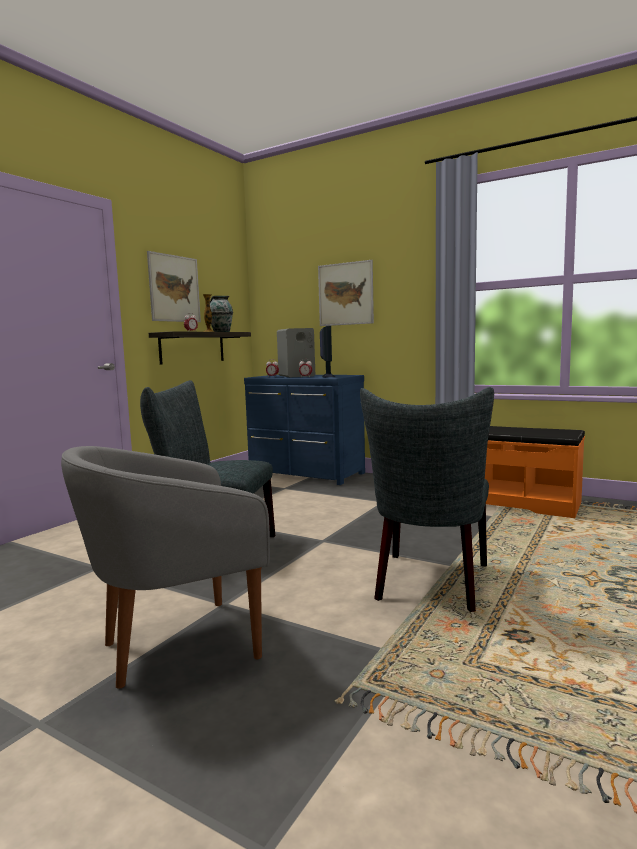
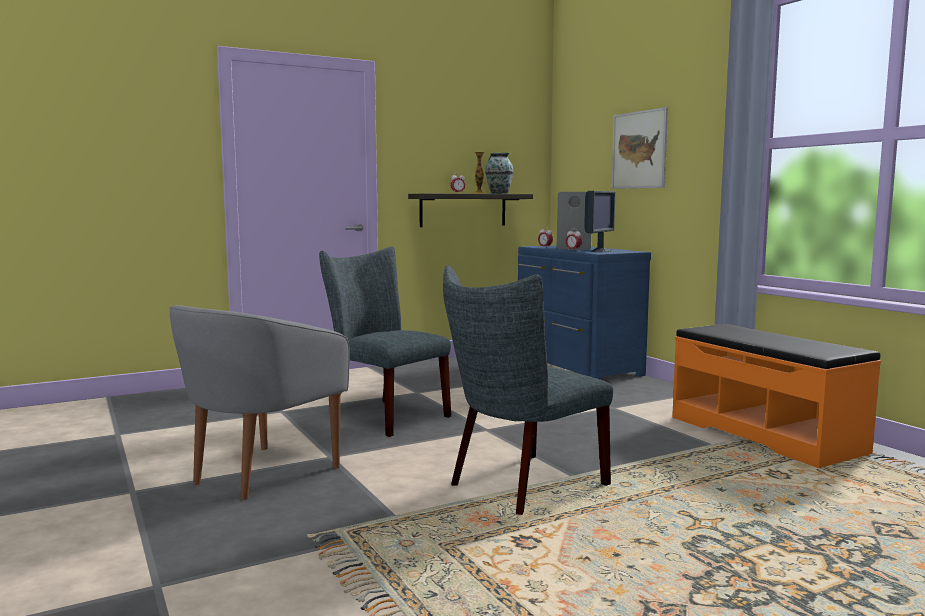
camera: 30 degrees right, 0 degrees up
(174, 288) = (444, 146): picture -> none
(176, 645) = (260, 473): grey armchair -> grey armchair turned 60 degrees counterclockwise

